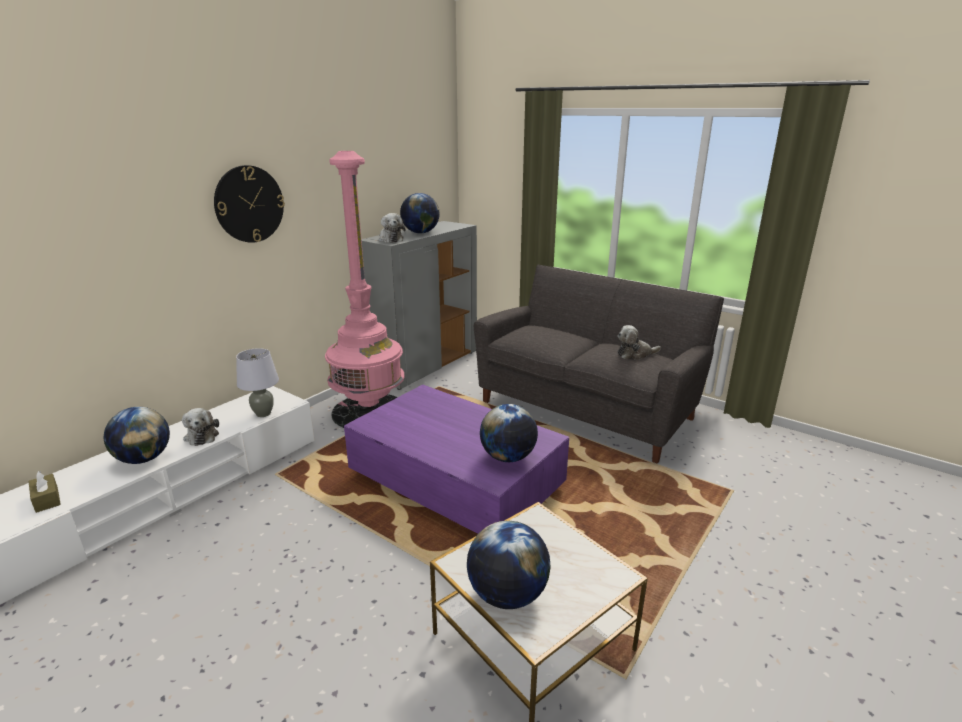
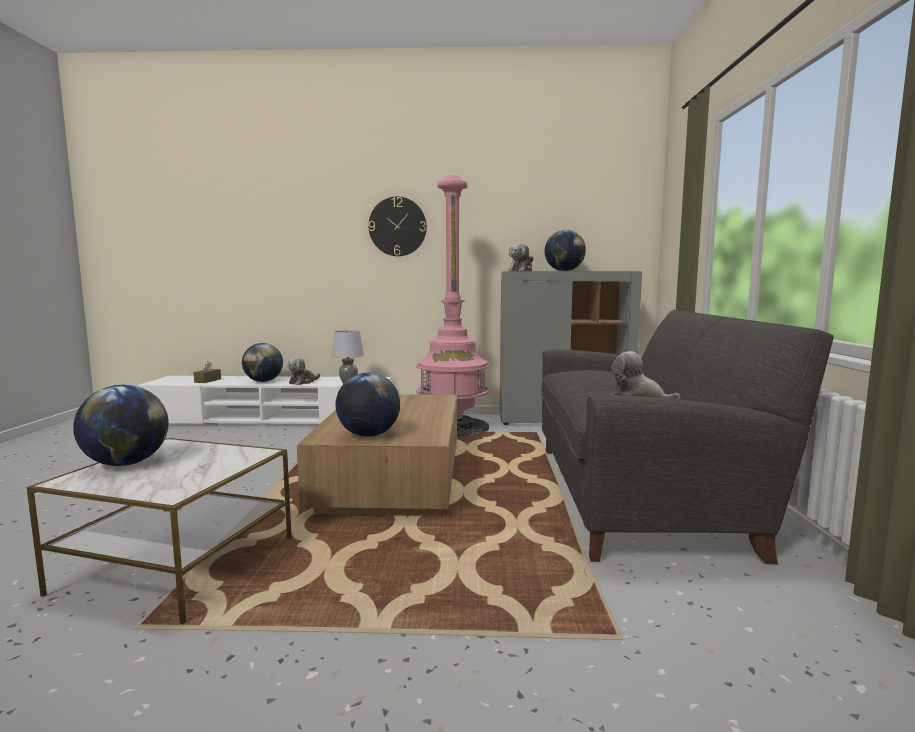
camera: 55 degrees right, 15 degrees down
(456, 482) = (392, 477): purple coffee table -> brown coffee table

